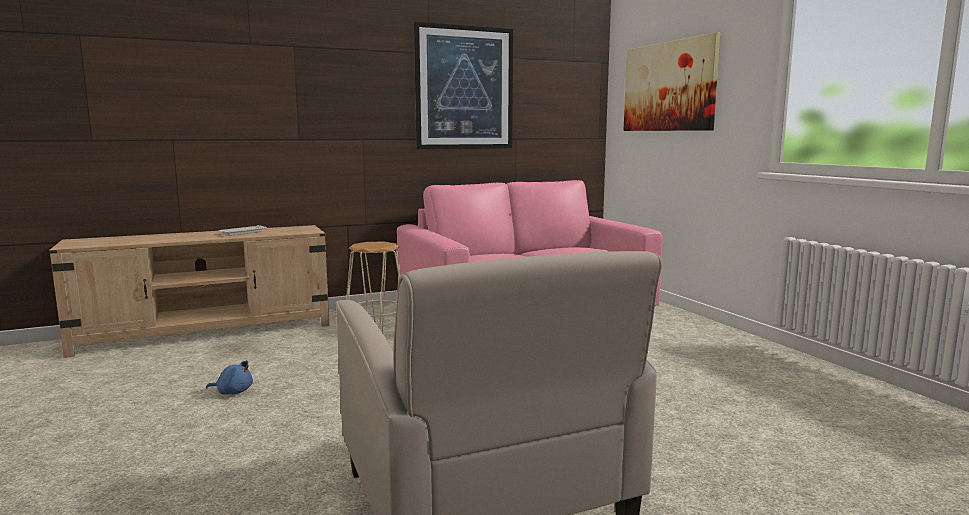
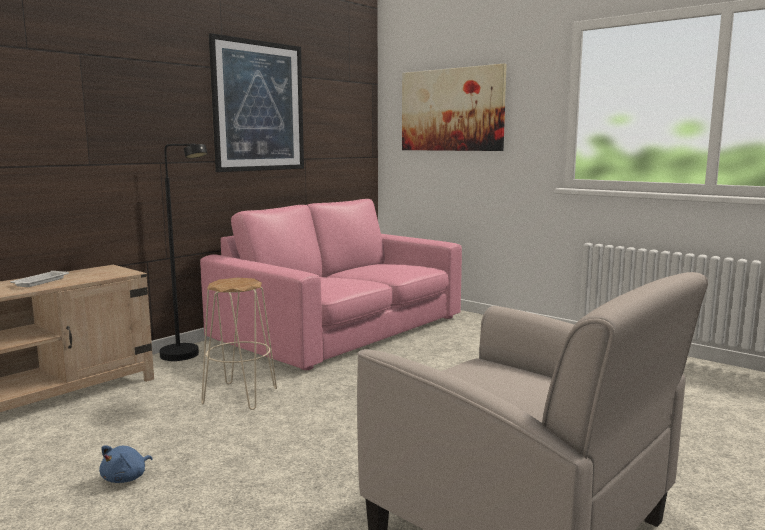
camera: 25 degrees left, 0 degrees up
(233, 392) = (126, 478): blue plush toy -> blue plush toy turned 135 degrees clockwise
(372, 312) = (187, 356): none -> black floor lamp

